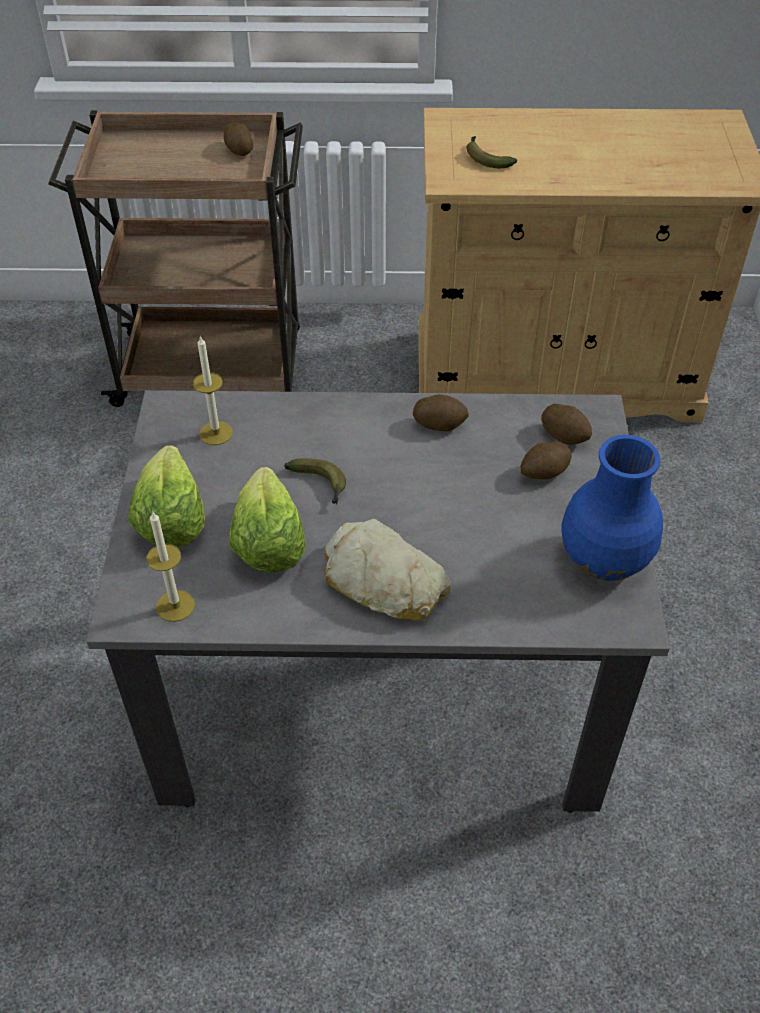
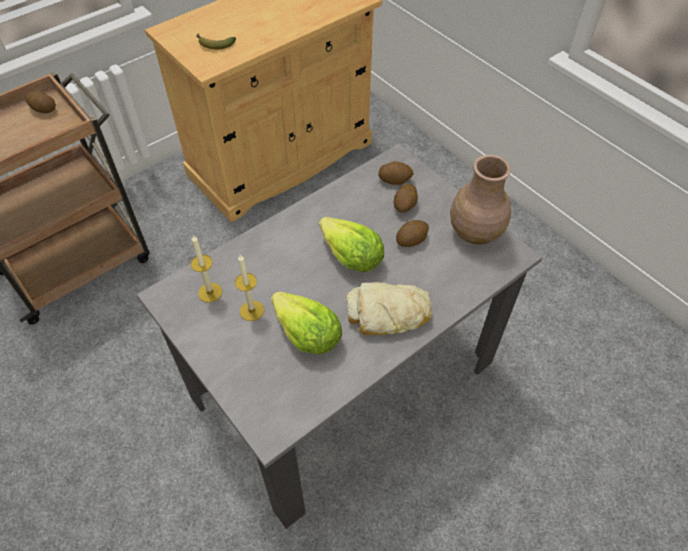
camera: 40 degrees left, 5 degrees up
(170, 518) = (237, 359): lettuce -> lettuce (350, 257)
(175, 606) = (294, 406): candle -> candle (252, 310)
(320, 485) = (301, 284): banana -> none
(439, 424) = (328, 211): potato -> potato (411, 240)
(602, 560) = (474, 233): blue vase -> brown vase

